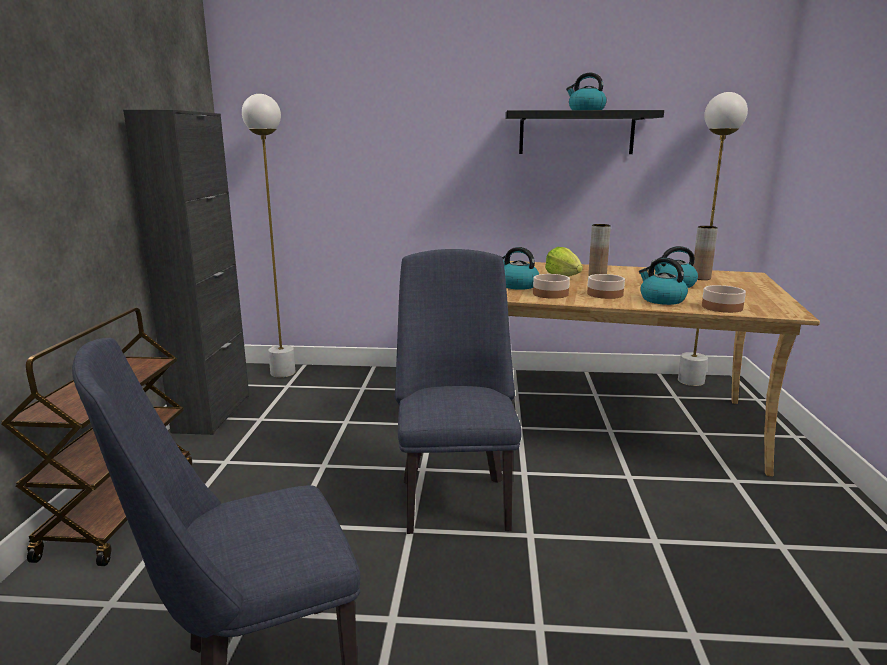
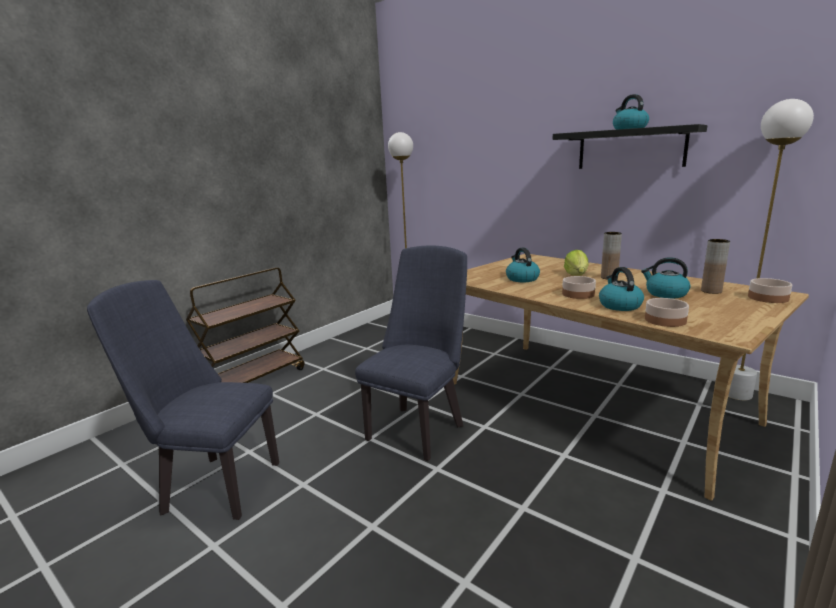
camera: 35 degrees right, 0 degrees up
(212, 413) = (347, 339): black cabinet -> none
(551, 294) = (533, 288): bowl -> bowl (768, 298)

